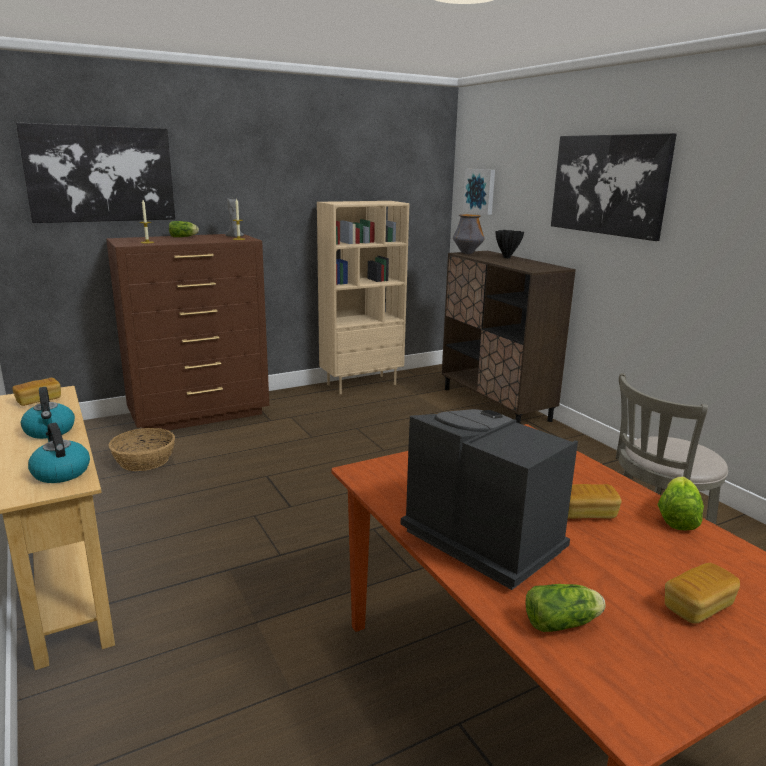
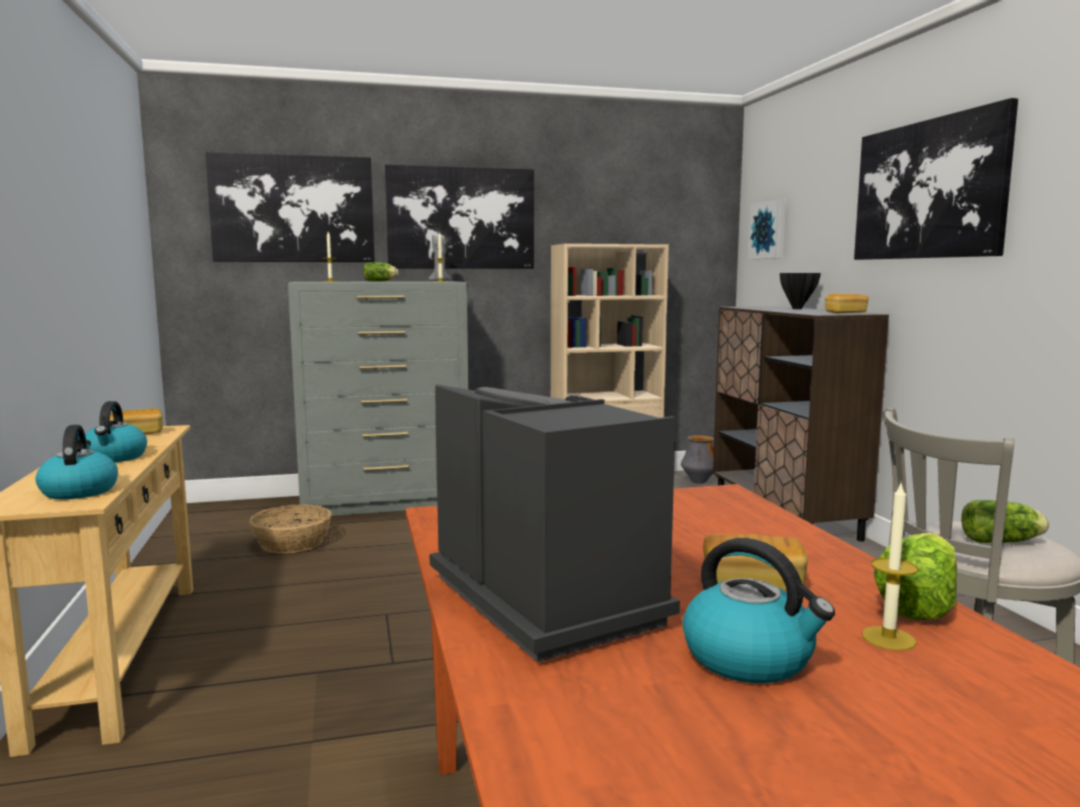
camera: 15 degrees right, 10 degrees down
(200, 414) = (386, 502): brown dresser -> grey dresser
(244, 180) = (461, 218): none -> picture
(467, 253) = (745, 307): vase -> vase (699, 482)
(564, 623) = (592, 718): lettuce -> lettuce (1003, 542)
(615, 569) = (750, 658): none -> kettle
(674, 545) = (888, 638): none -> candle
(697, 607) = (877, 729): bread -> bread (845, 313)

